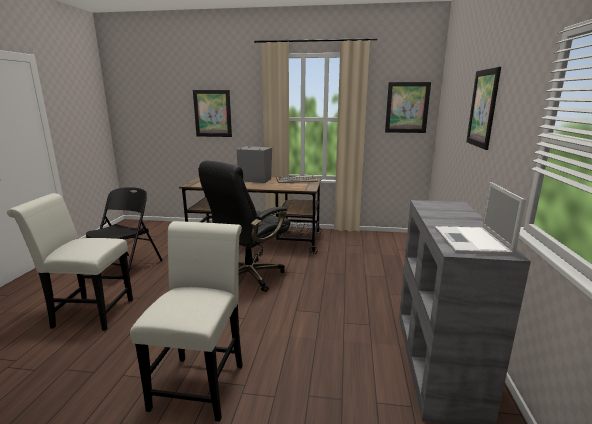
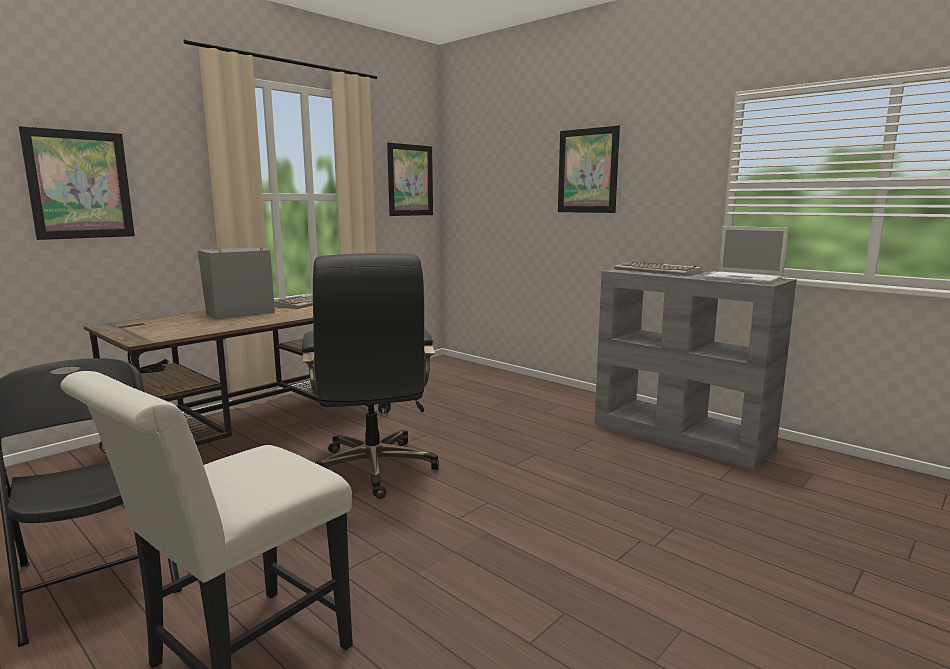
camera: 55 degrees left, 5 degrees down
(201, 381) = (607, 569): white chair -> none
(450, 211) = (658, 271): none -> keyboard

